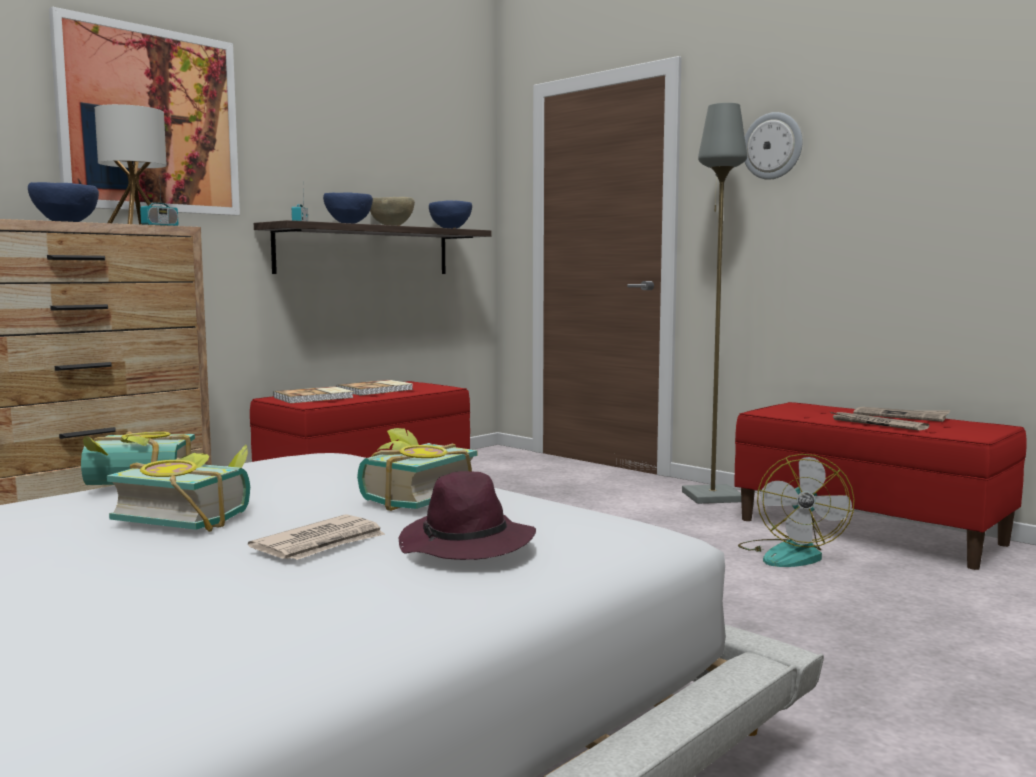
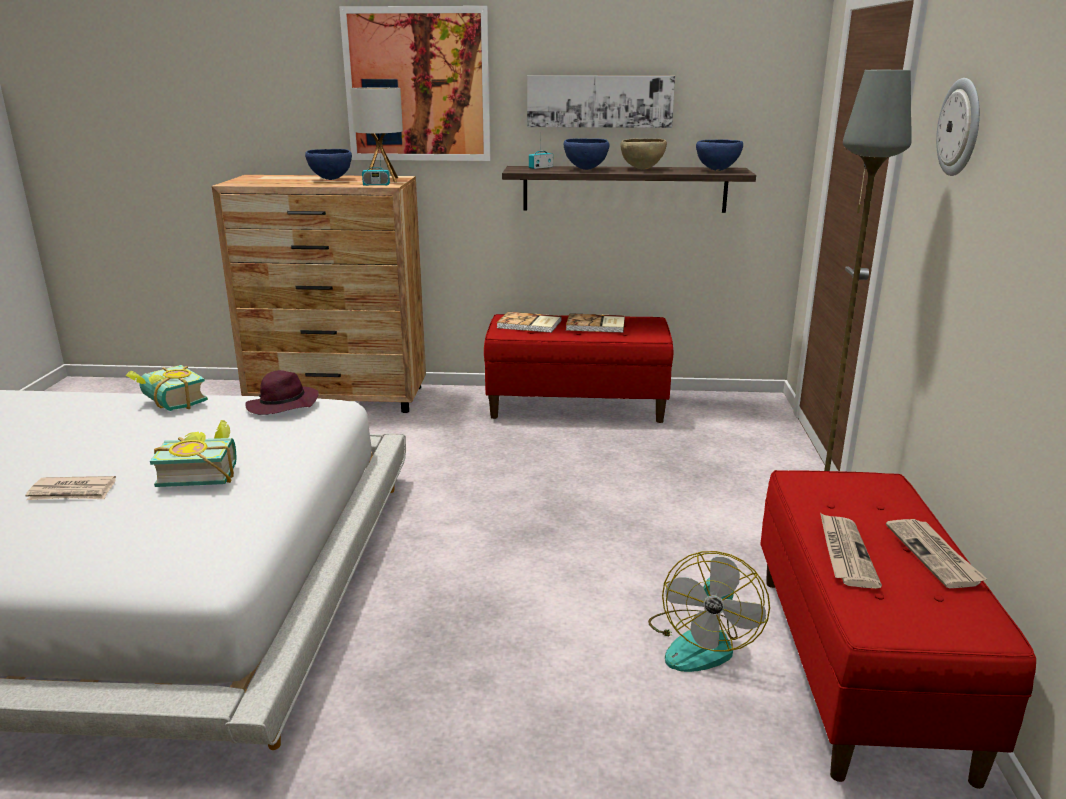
camera: 50 degrees right, 15 degrees up
(191, 518) = (107, 443): book -> none
(339, 160) = (599, 101): none -> picture
(467, 545) = (95, 528): purple hat -> purple hat (282, 406)
(790, 554) = (701, 642): fan -> fan turned 45 degrees counterclockwise

